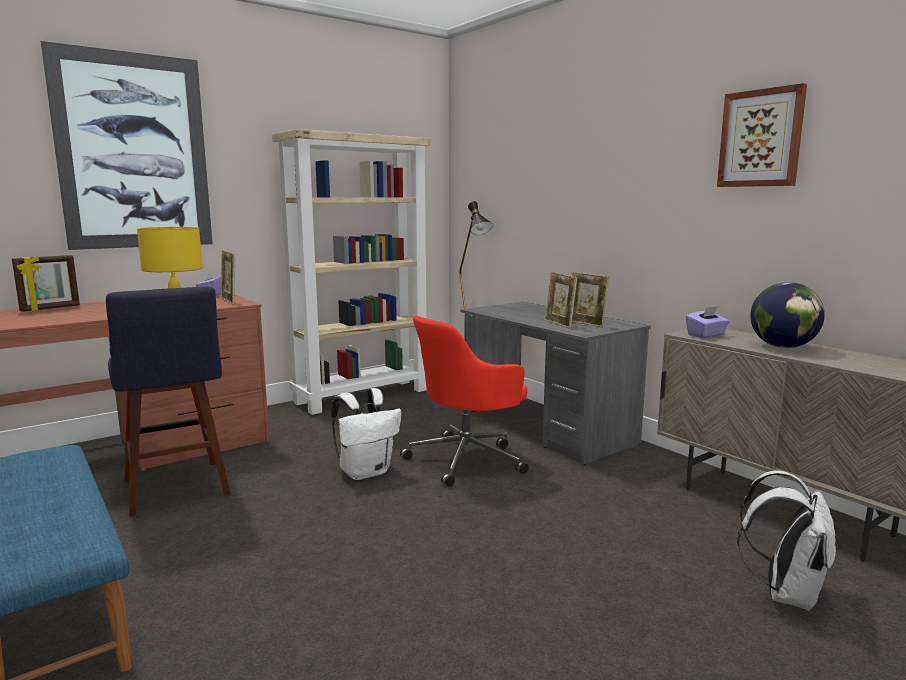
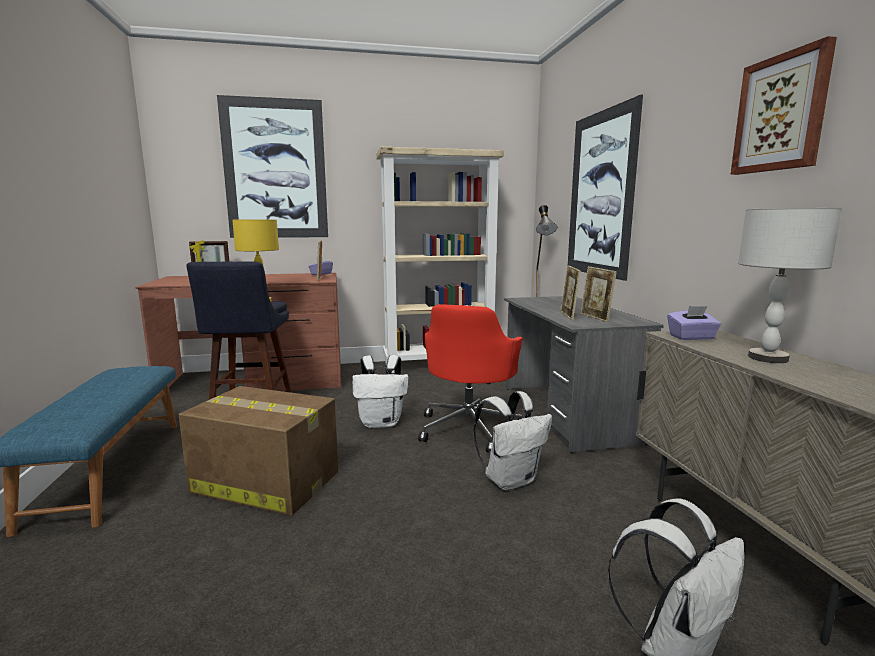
camera: 25 degrees right, 0 degrees up
(297, 563) = (264, 481): none -> cardboard box
(467, 459) = (469, 428): red office chair -> red office chair turned 60 degrees counterclockwise
(553, 194) = (600, 194): none -> picture
(555, 500) = (510, 480): none -> white backpack
(782, 347) = (768, 358): globe -> grey table lamp

